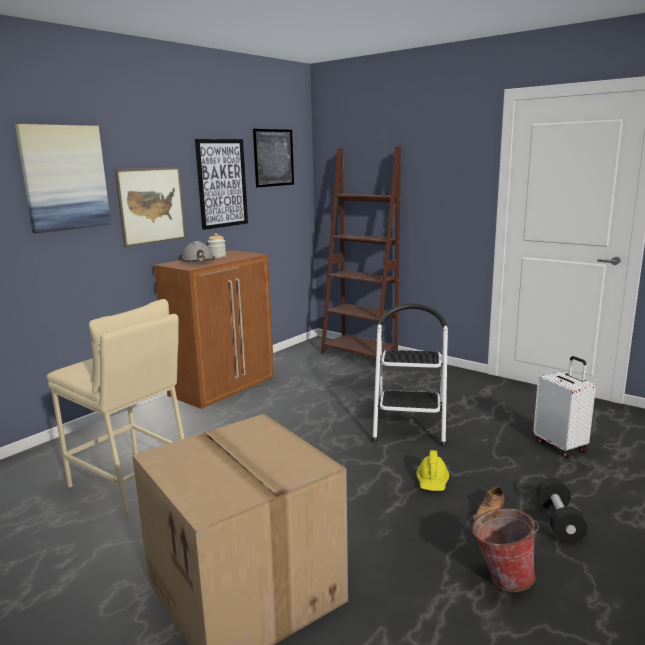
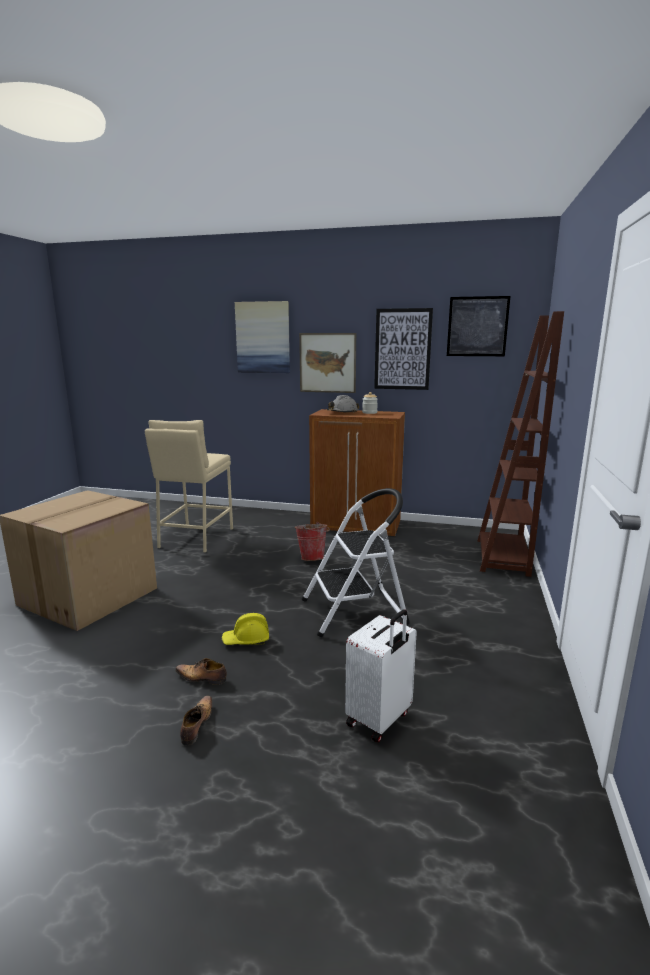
camera: 65 degrees right, 0 degrees up
(501, 578) = (102, 693): bucket -> bucket (312, 558)
(559, 522) = (197, 724): black dumbbell -> shoe

